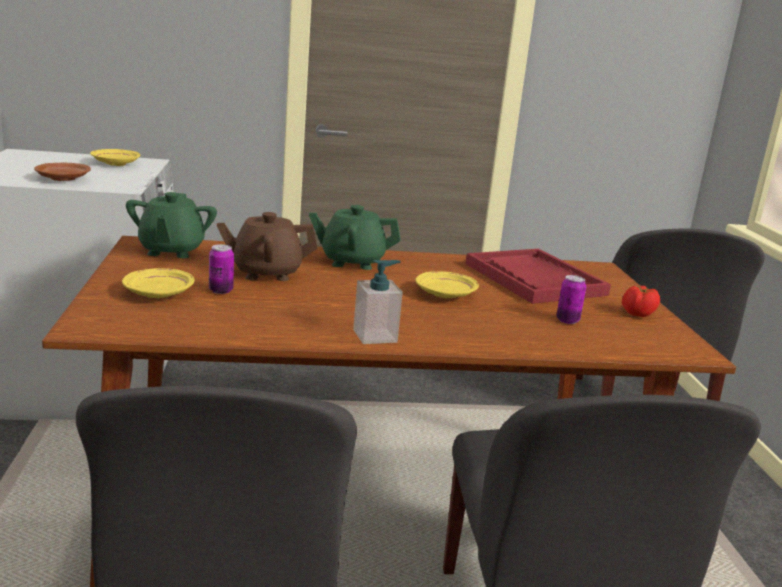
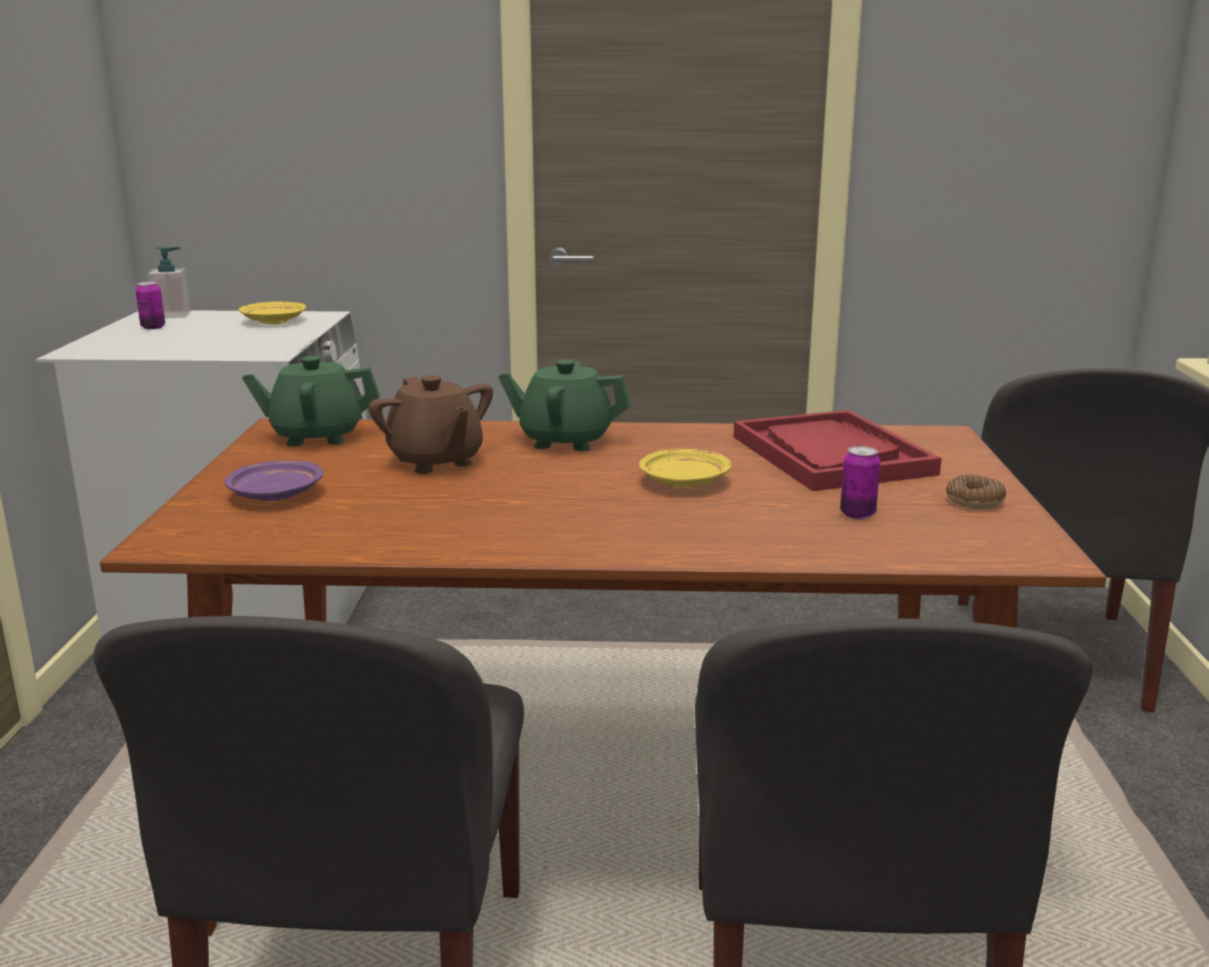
camera: 10 degrees right, 0 degrees up
(63, 179) = (194, 346): brown plate -> none
(159, 293) = (276, 494): yellow plate -> purple plate
(171, 251) = (316, 436): green teapot -> green teapot turned 75 degrees clockwise
(221, 290) = (362, 488): can -> can (153, 327)
(266, 273) = (435, 461): brown teapot -> brown teapot turned 120 degrees counterclockwise
(375, 336) = (555, 544): soap dispenser -> soap dispenser (172, 315)
(637, 314) = (974, 501): tomato -> donut

